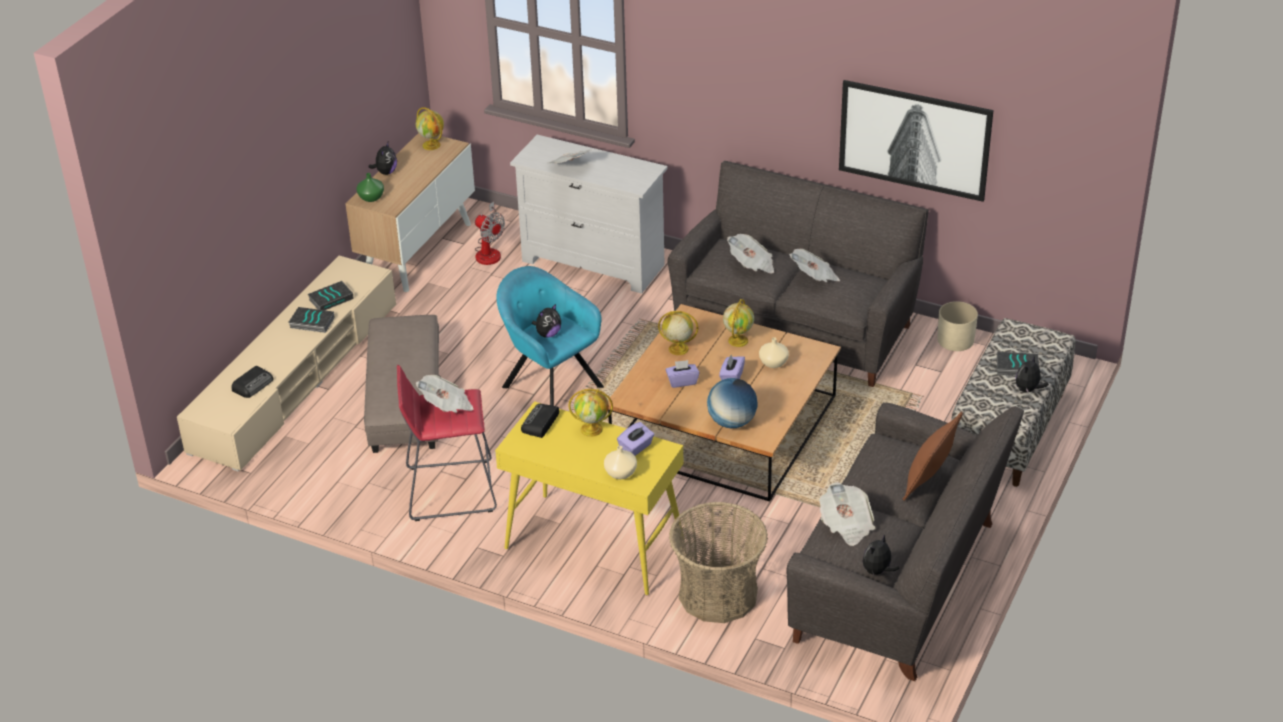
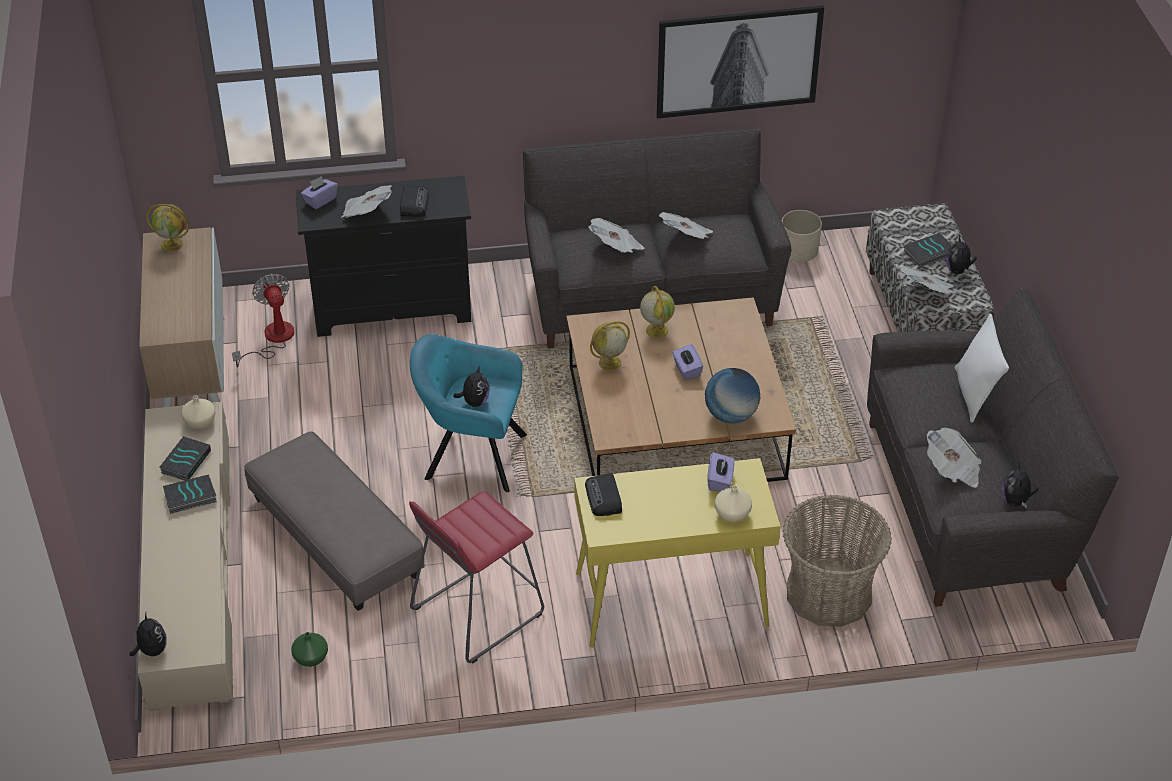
camera: 35 degrees left, 5 degrees up
(253, 384) = (192, 596): radio -> radio (414, 203)
(370, 197) = (162, 329): green vase -> green vase (310, 658)
(386, 172) = (151, 294): plush toy -> plush toy (151, 650)
(446, 406) = (472, 523): newspaper -> newspaper (926, 291)
(489, 251) = (272, 339): fan -> fan turned 120 degrees counterclockwise
(592, 429) = (660, 481): globe -> none
(593, 263) = (393, 309): white dresser -> black dresser
(682, 381) = (645, 394): purple tissue box -> purple tissue box (320, 200)
(773, 363) = (711, 339): beige vase -> beige vase (200, 422)
(928, 481) = (974, 394): brown pillow -> white pillow

